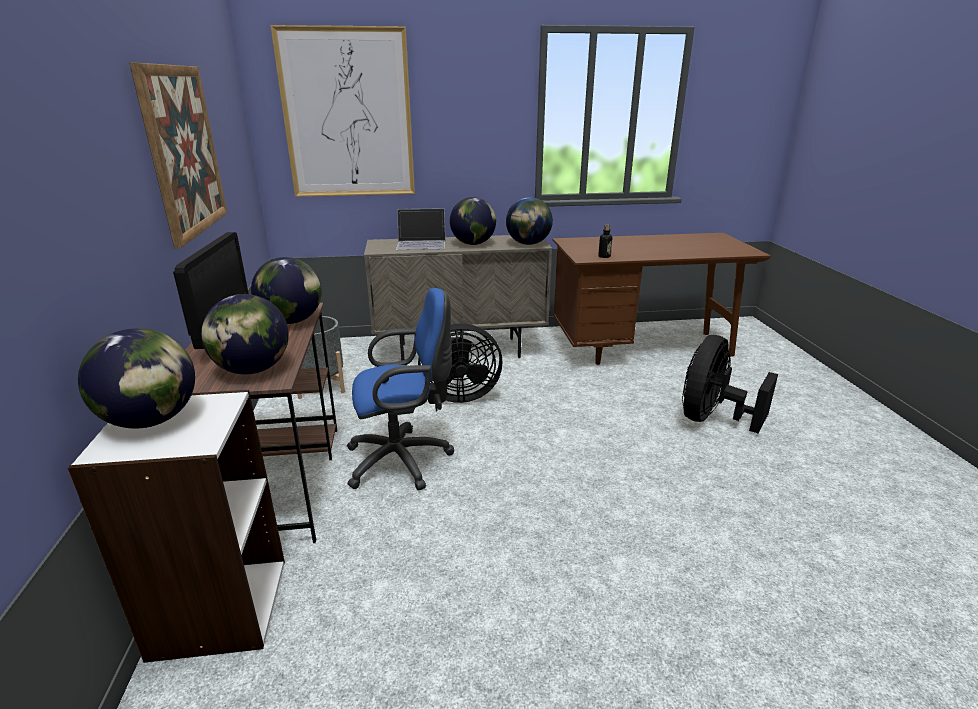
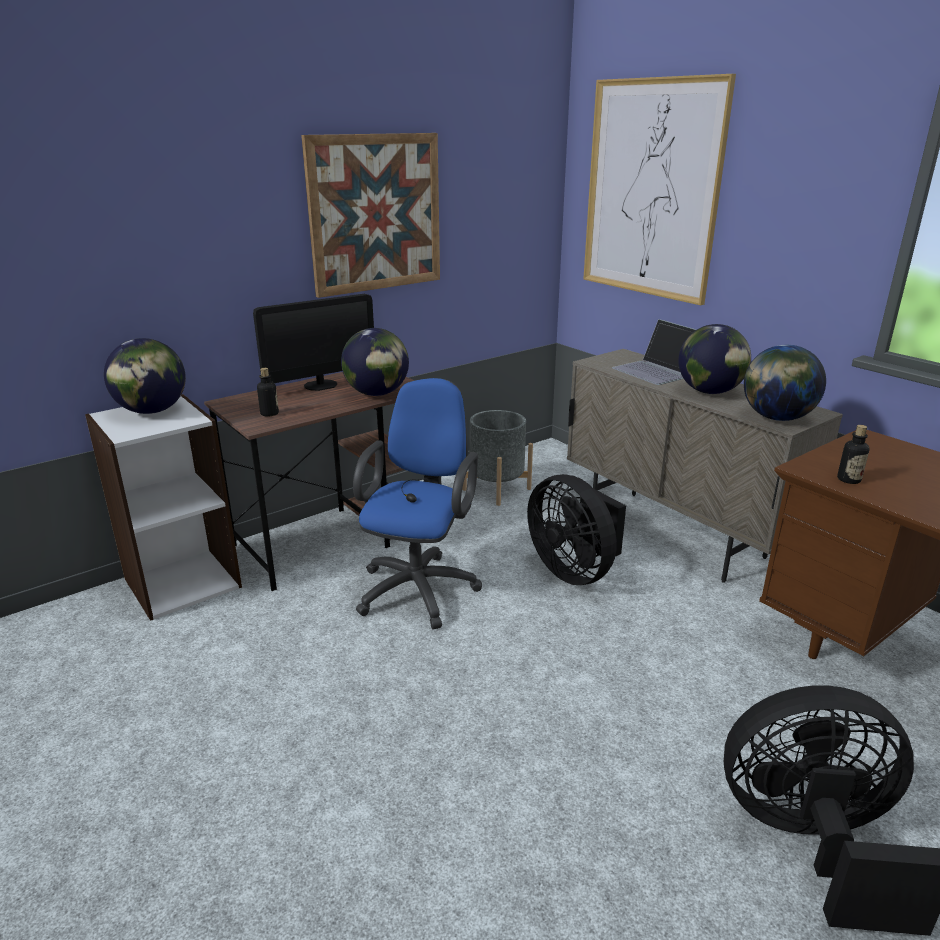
camera: 60 degrees right, 0 degrees up
(252, 370) = (269, 413): globe -> bottle
(404, 460) = (420, 586): blue office chair -> blue office chair turned 120 degrees counterclockwise

